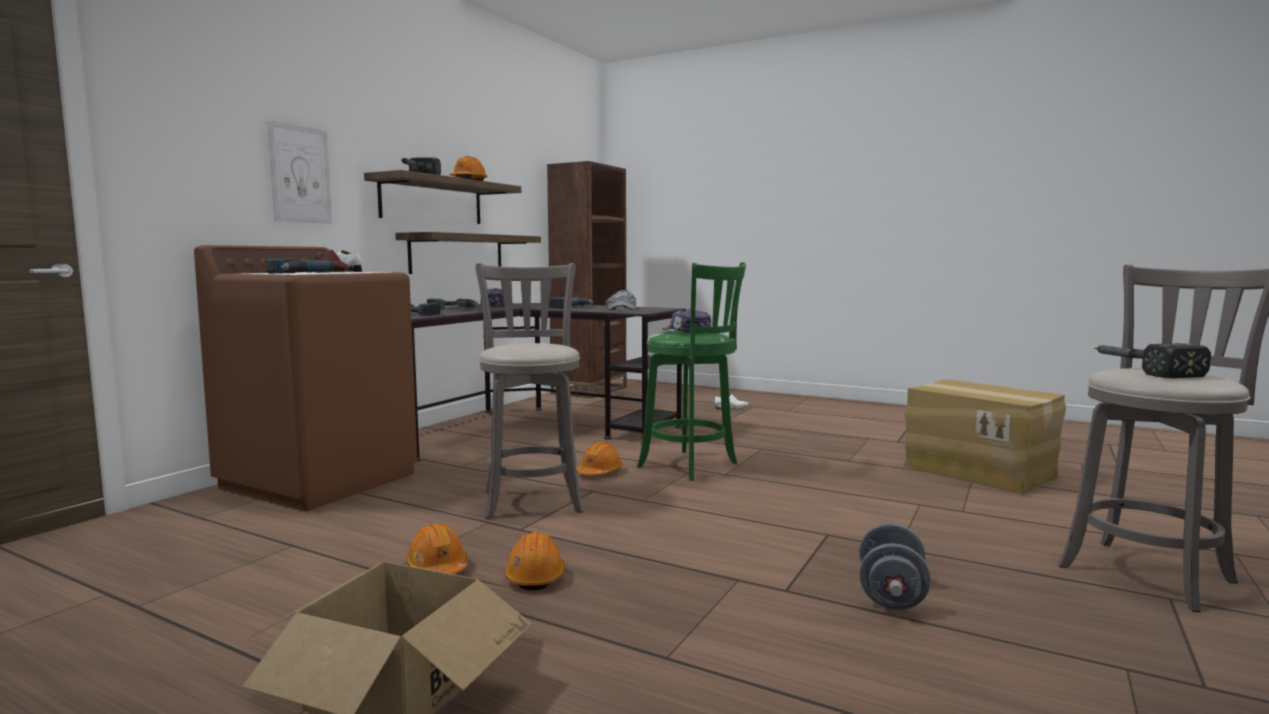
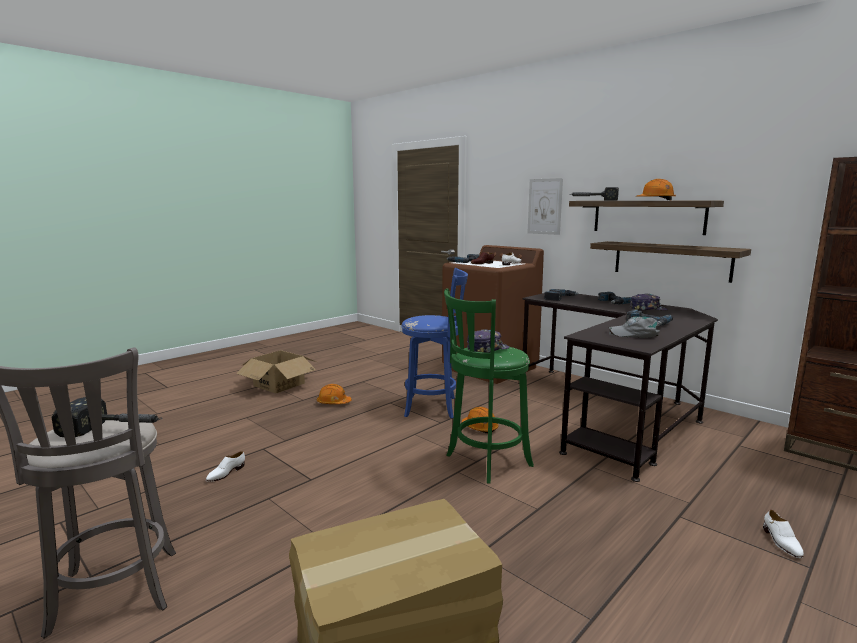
camera: 105 degrees right, 5 degrees up
(437, 568) = (359, 388): orange hard hat -> none
(532, 499) = (434, 407): grey stool -> blue stool
(891, 595) = (226, 473): grey dumbbell -> white shoe

